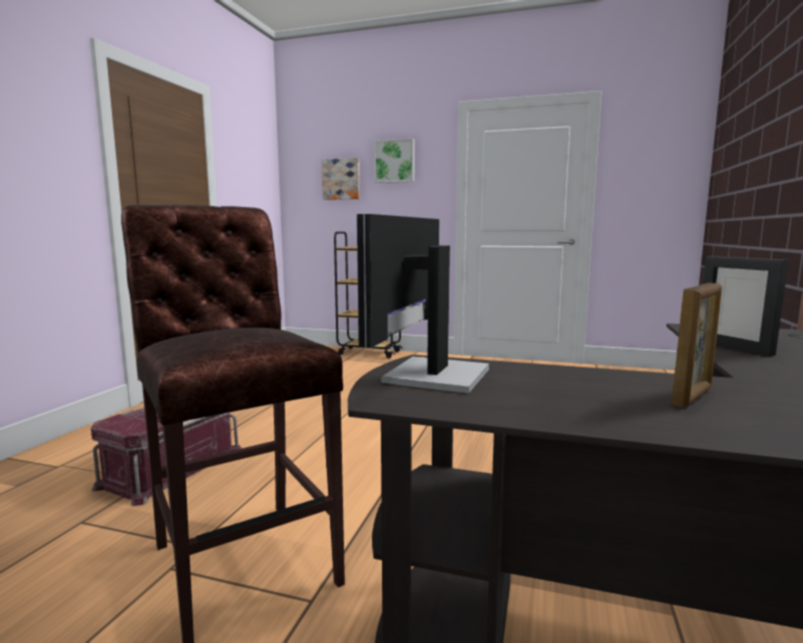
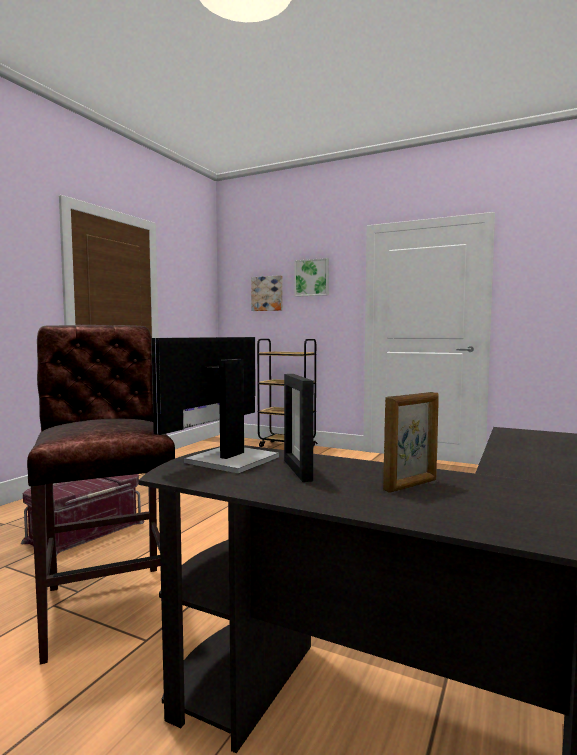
camera: 10 degrees right, 5 degrees down
(734, 347) = (520, 449): picture frame -> picture frame (299, 470)

